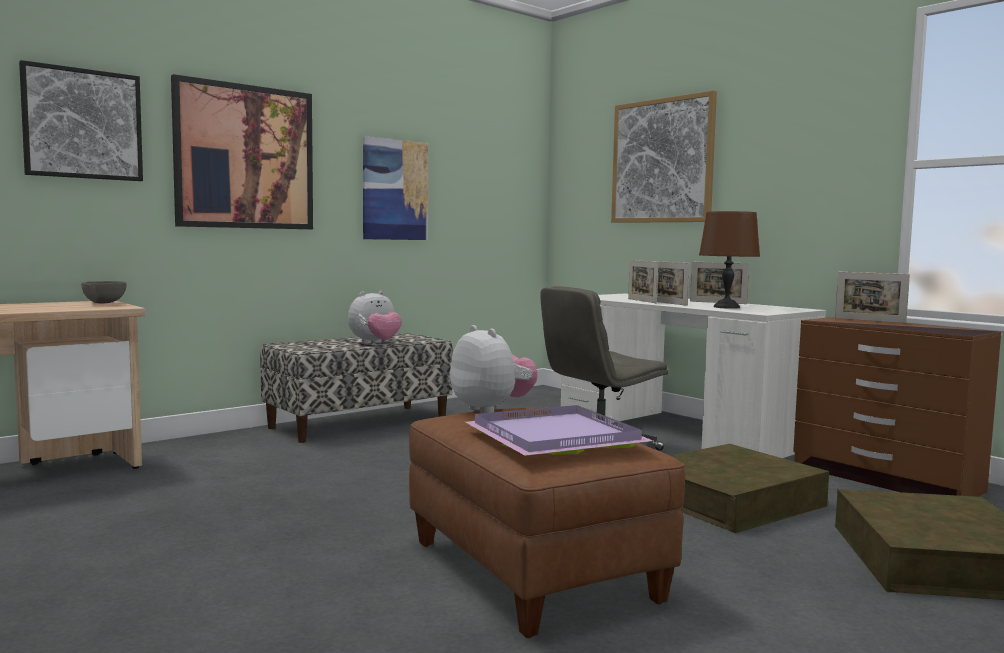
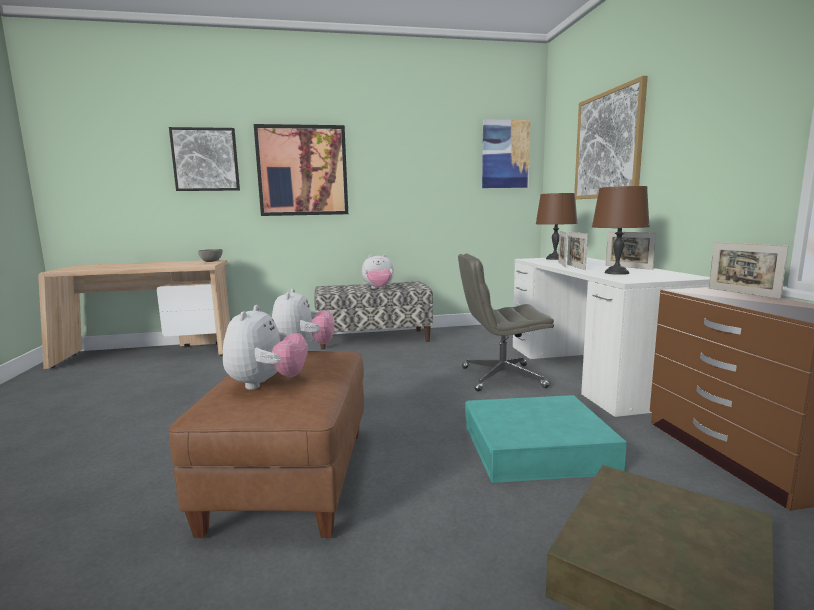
camera: 30 degrees right, 5 degrees up
(395, 190) = (410, 184): picture -> picture (505, 154)
(551, 437) = (267, 384): purple tray -> plush toy
(610, 296) = (554, 259): none -> brown table lamp
(731, 500) = (537, 448): brown storage box -> turquoise storage box

